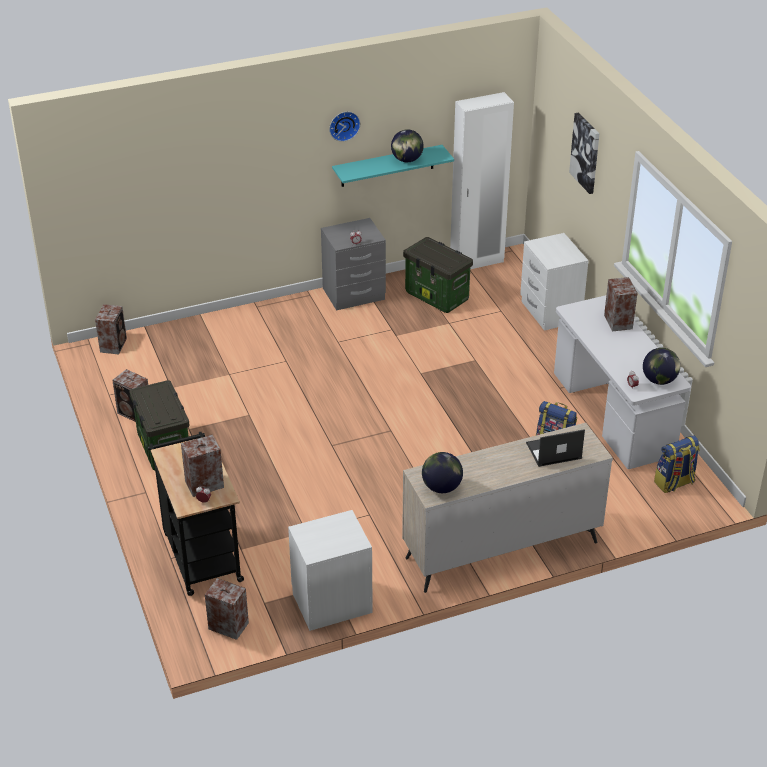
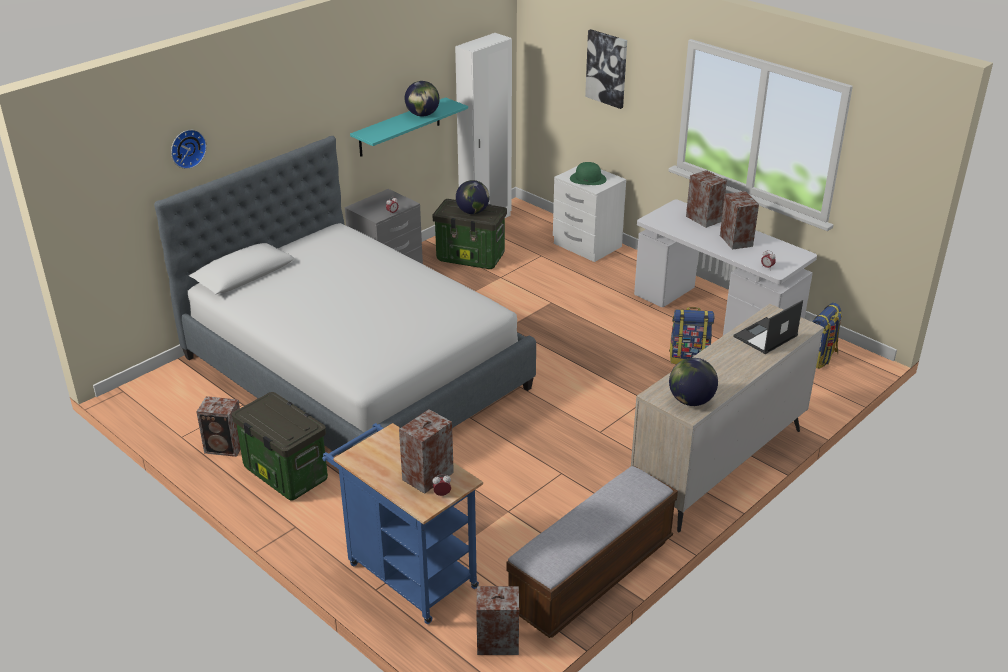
camera: 25 degrees left, 5 degrees down
(114, 345) = (154, 385): speaker -> speaker (736, 240)
(200, 553) = (406, 572): black cart -> blue cart
(269, 378) = (355, 372): none -> bed
(331, 602) = (591, 575): white nightstand -> bench
(343, 125) = (357, 84): wall clock -> wall clock (187, 148)
(553, 251) = (588, 179): none -> green hat
(659, 380) = (785, 256): globe -> globe (473, 212)

